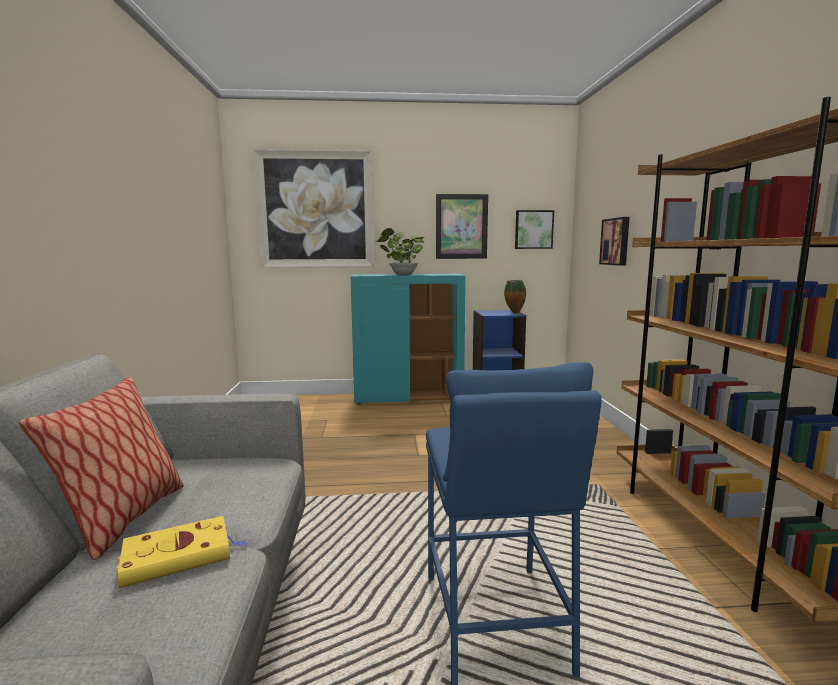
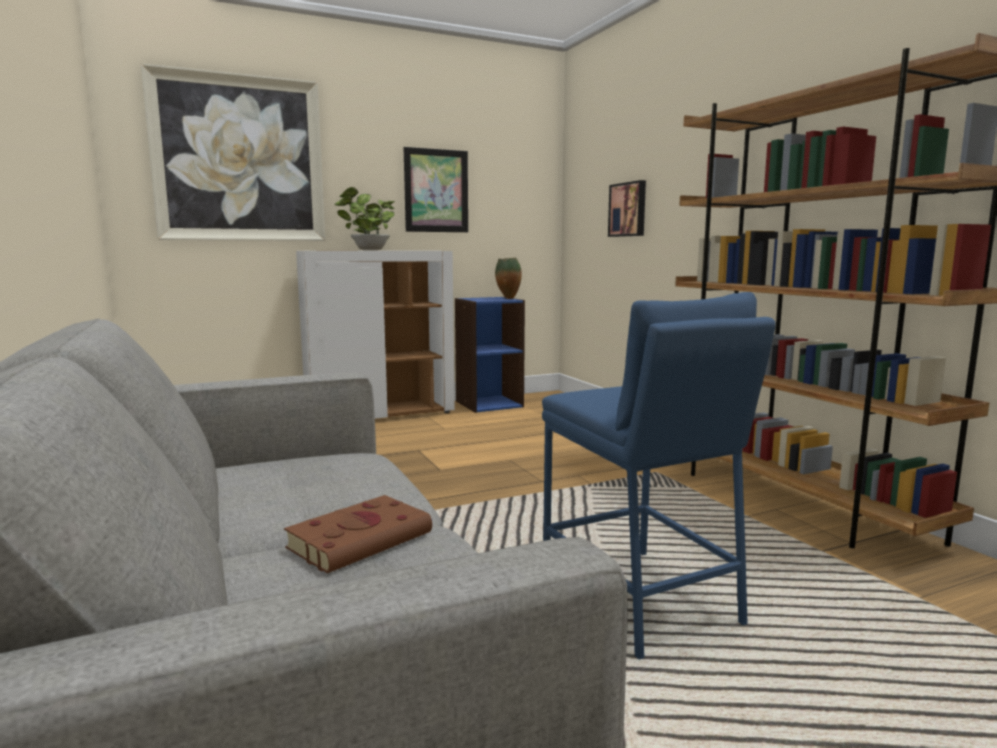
camera: 20 degrees left, 0 degrees up
(124, 519) = (234, 523): pillow -> none
(181, 555) = (363, 539): yellow book -> brown book
(409, 398) = (381, 414): turquoise cabinet -> white cabinet
(533, 229) = (520, 198): picture -> none

